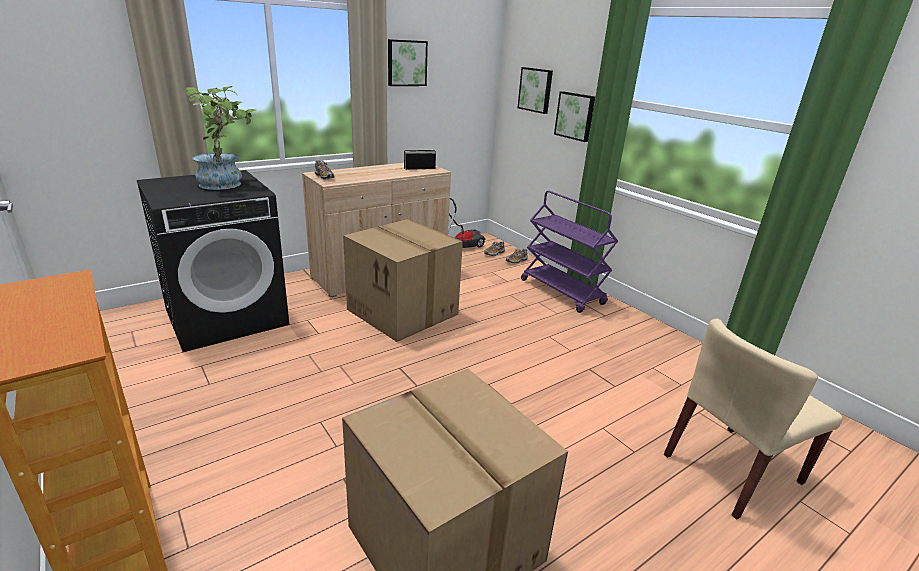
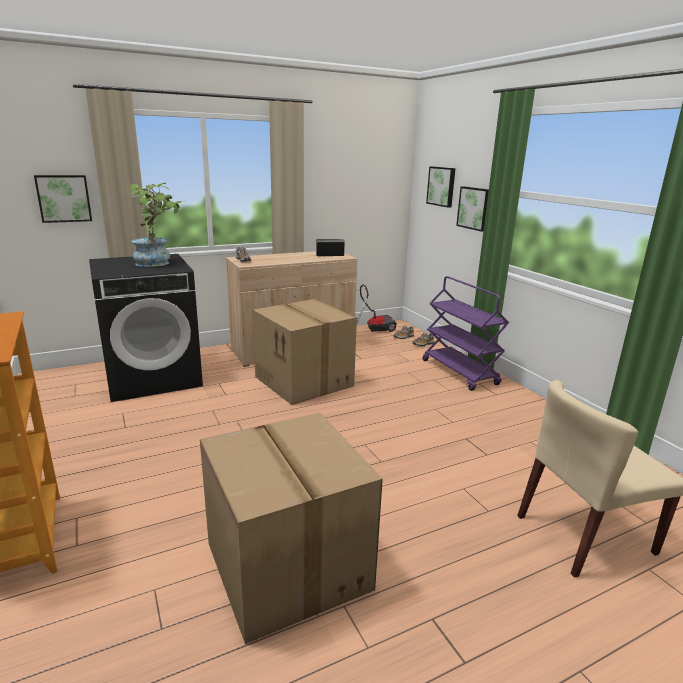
camera: 10 degrees right, 5 degrees down
(406, 63) = (323, 164): picture -> picture (64, 198)

